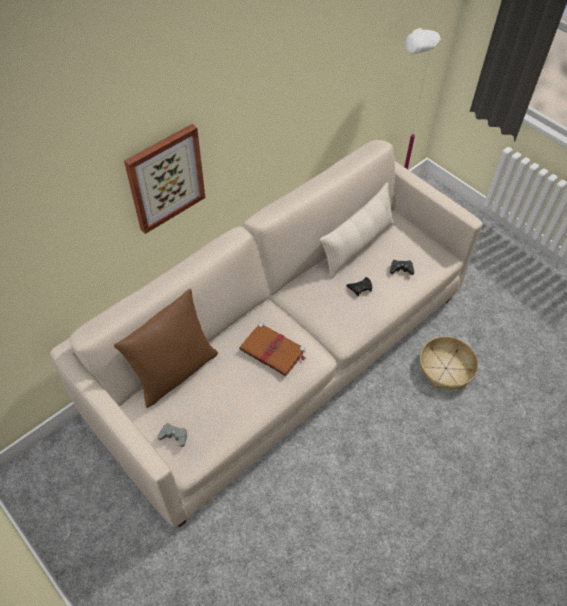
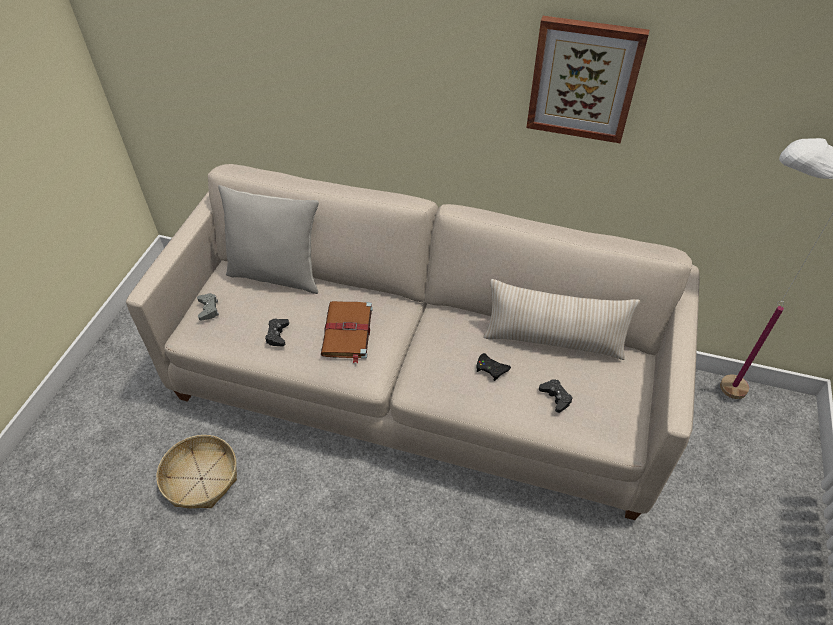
camera: 60 degrees right, 5 degrees down
(165, 178) = (379, 88): picture -> picture (584, 79)
(175, 372) = (276, 274): brown pillow -> grey pillow
(242, 397) = (277, 335): none -> black game controller
(446, 368) = (524, 561): basket -> basket (201, 478)

